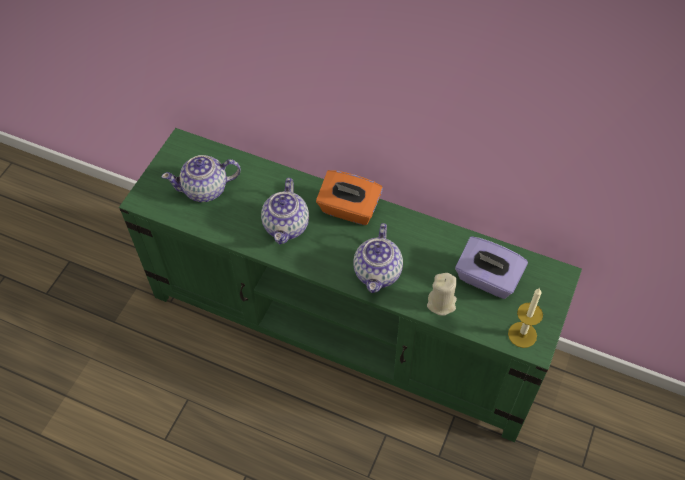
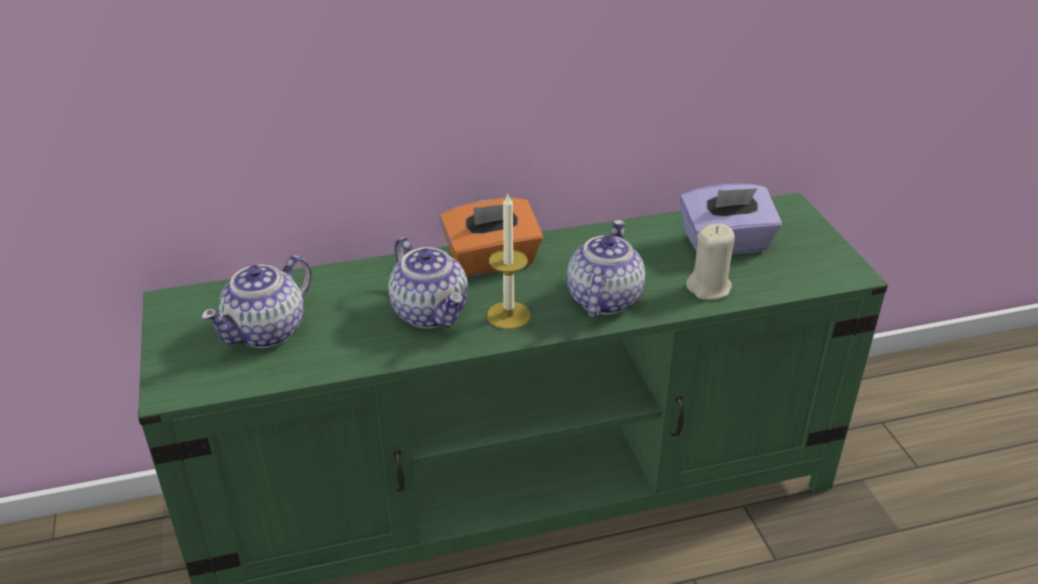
camera: 40 degrees left, 20 degrees down
(378, 273) = (603, 298): teapot -> teapot turned 135 degrees counterclockwise
(522, 334) = (824, 269): candle -> candle (508, 315)

